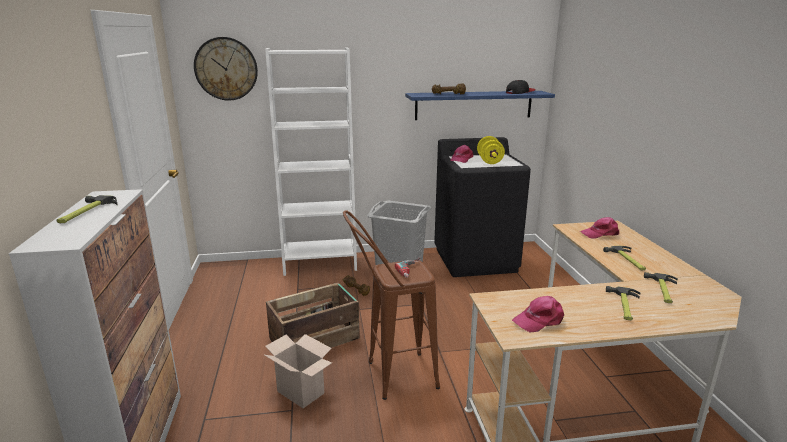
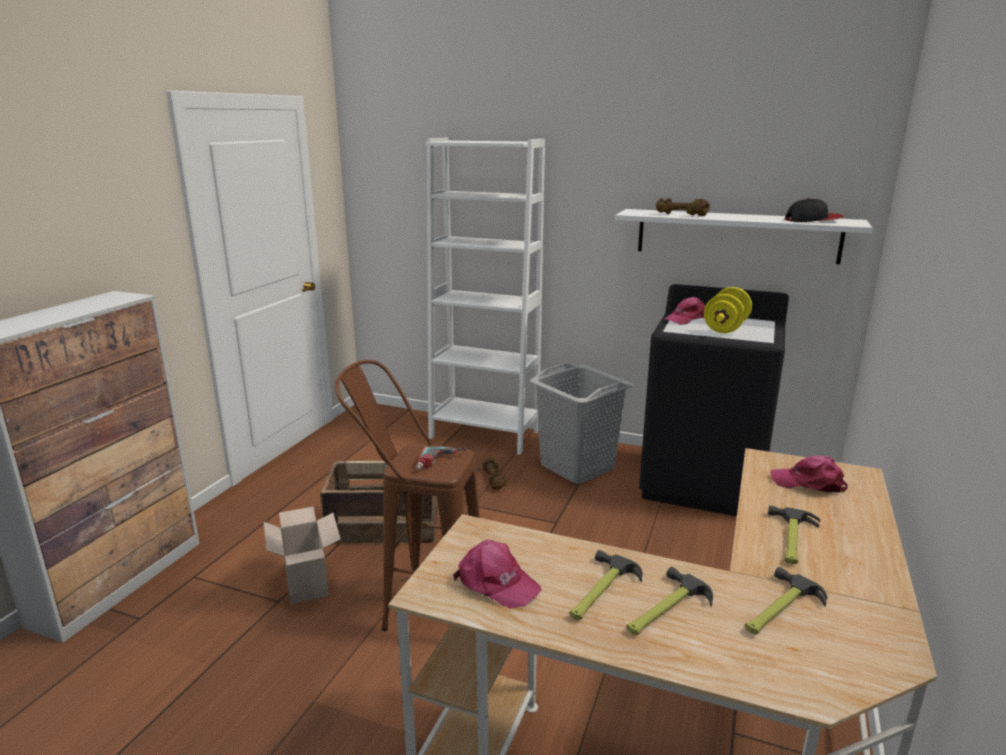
camera: 30 degrees right, 0 degrees up
(85, 212) = (60, 310): hammer -> hammer (599, 592)
(226, 69) = (397, 163): wall clock -> none
(473, 105) = (736, 235): blue shelf -> white shelf
(539, 320) = (496, 583): pink cap -> pink cap turned 150 degrees counterclockwise

